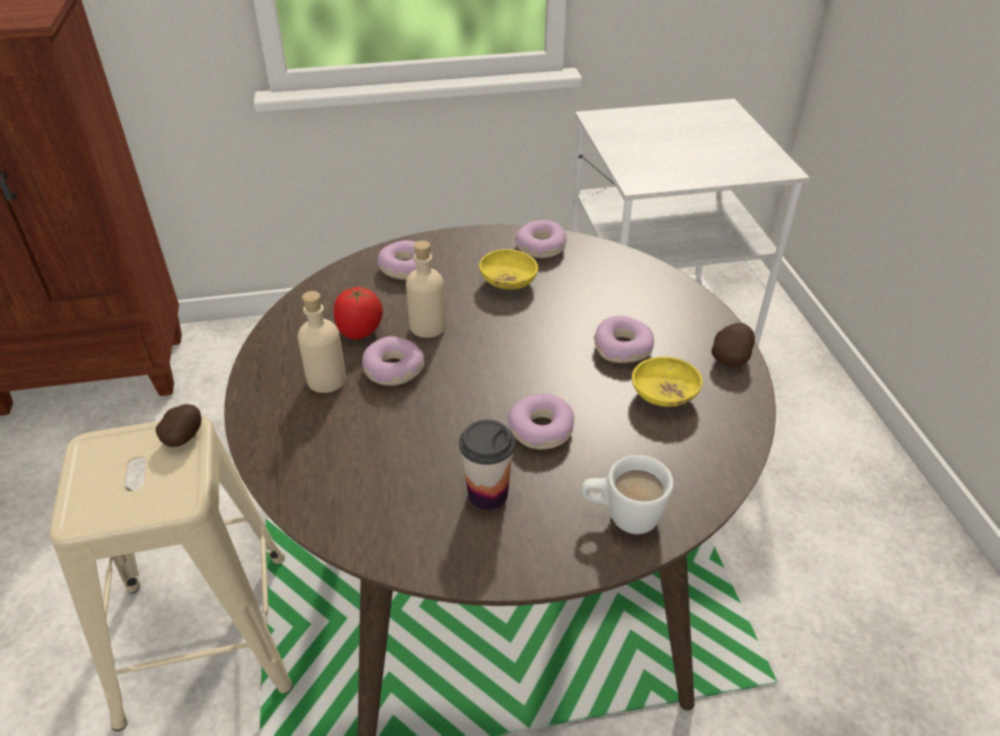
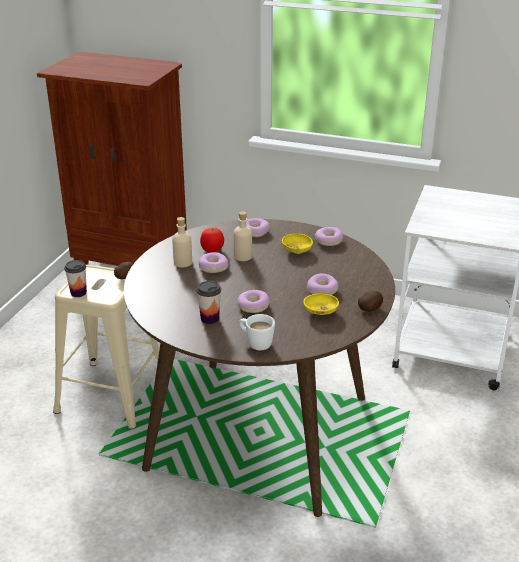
camera: 30 degrees right, 10 degrees down
(105, 512) = (78, 293): none -> cup

